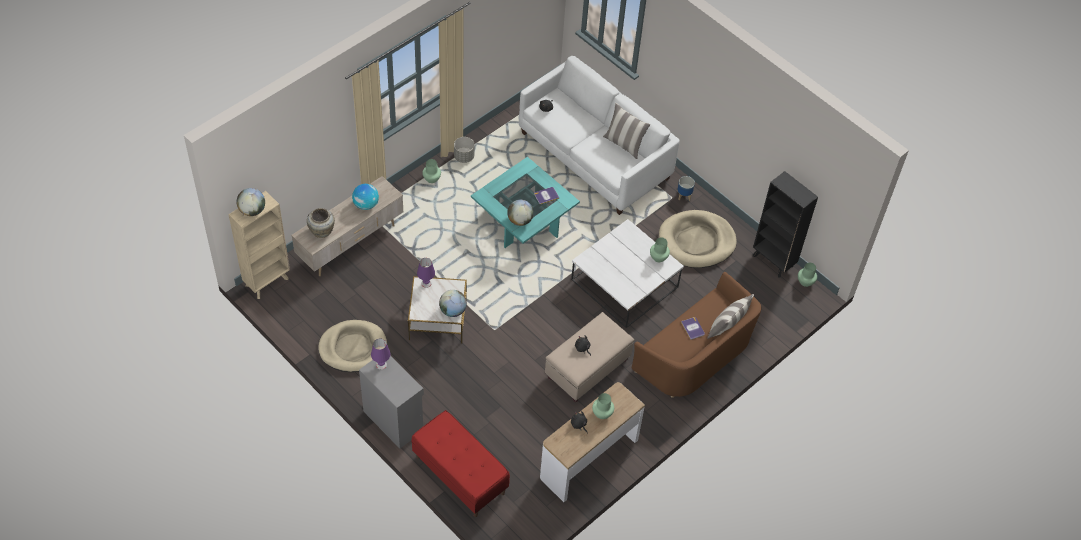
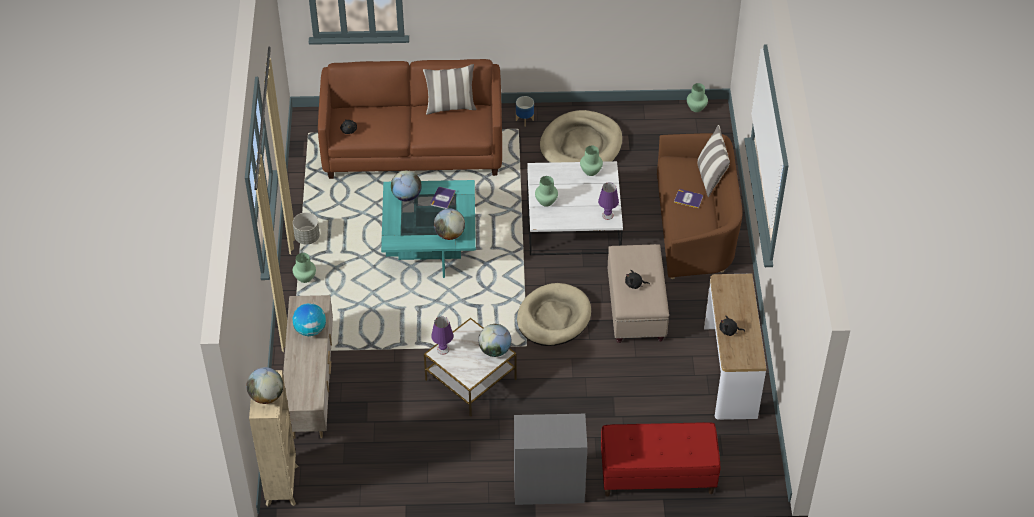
camera: 45 degrees left, 5 degrees down
(322, 231) = (304, 383): beige vase -> none
(353, 348) = (434, 465): beige dog bed -> beige dog bed (553, 317)
(381, 365) = (527, 428): purple table lamp -> purple table lamp (607, 215)
(527, 176) = (406, 196): none -> globe
(594, 155) = (413, 147): white sofa -> brown sofa
(602, 413) = (733, 307): green vase -> green vase (545, 201)
(773, 261) = (654, 112): black bookcase -> none

